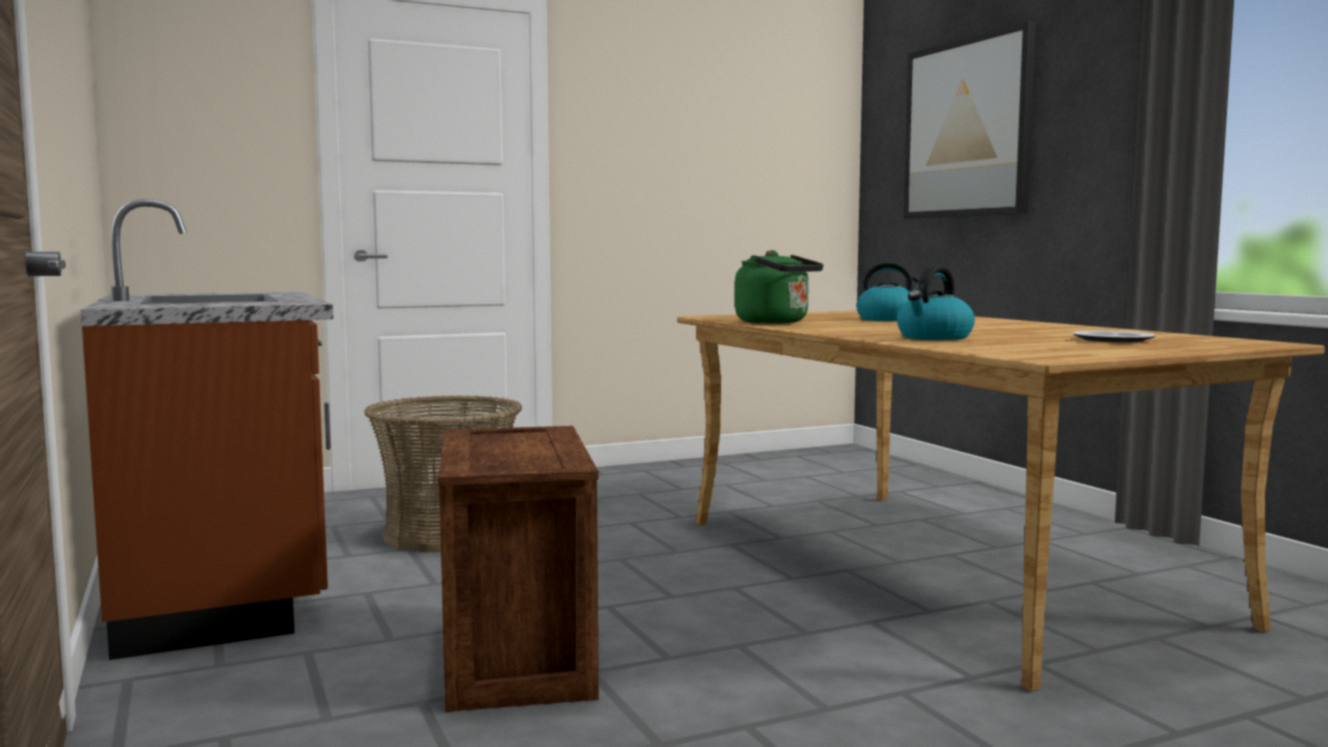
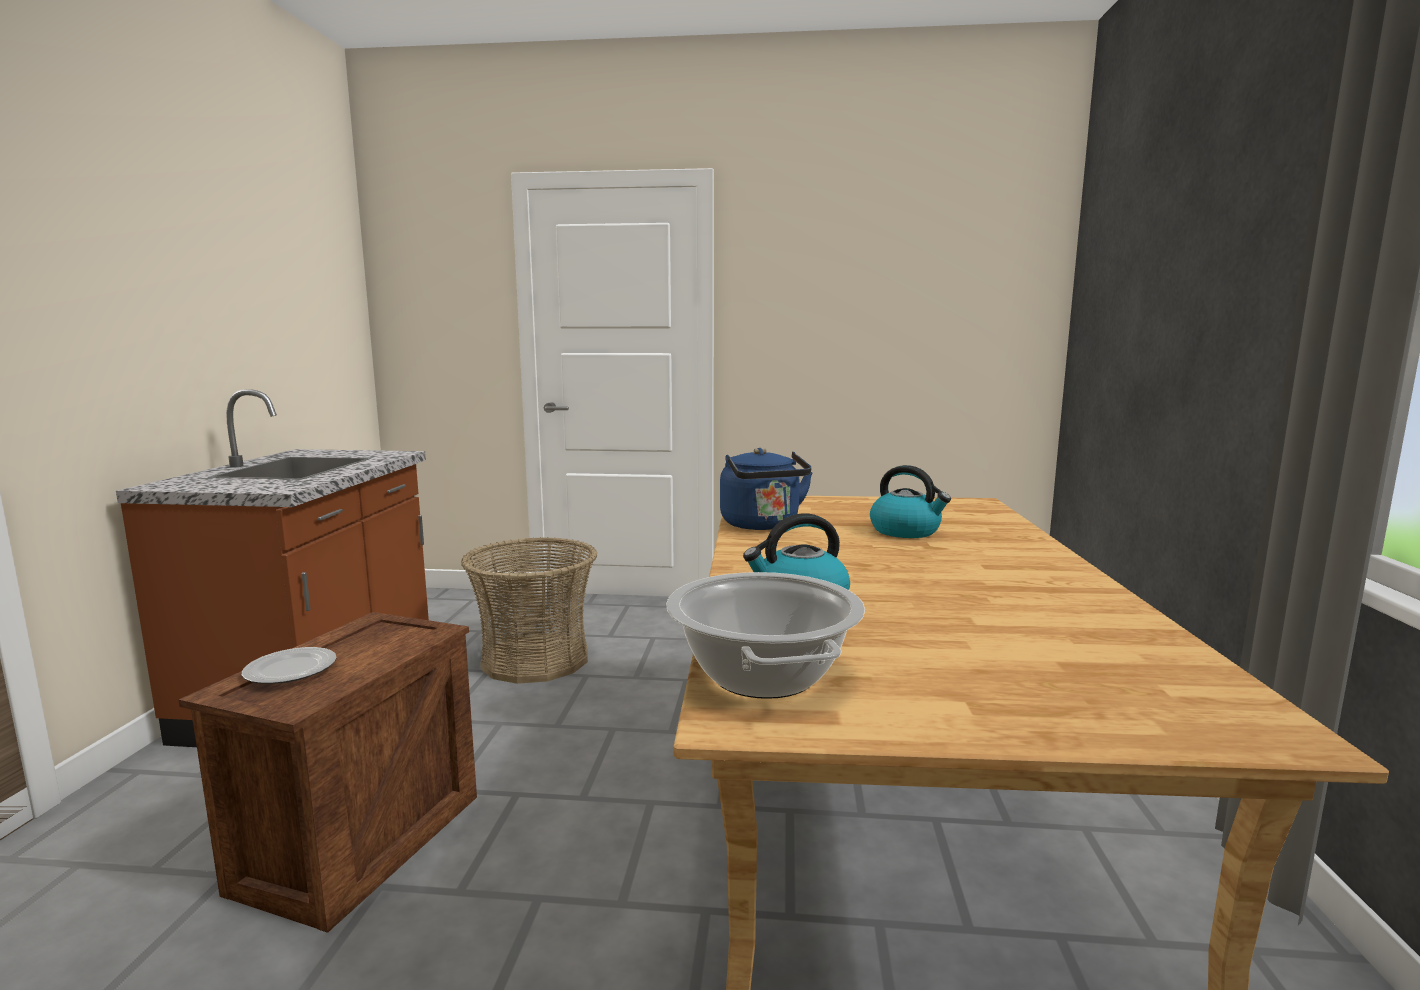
camera: 30 degrees right, 5 degrees up
(776, 322) = (762, 525): green kettle -> blue kettle
(967, 128) = (1152, 280): picture -> none
(1012, 350) = (764, 675): none -> cooking pot
(1112, 340) = (1014, 659): plate -> plate (291, 670)

